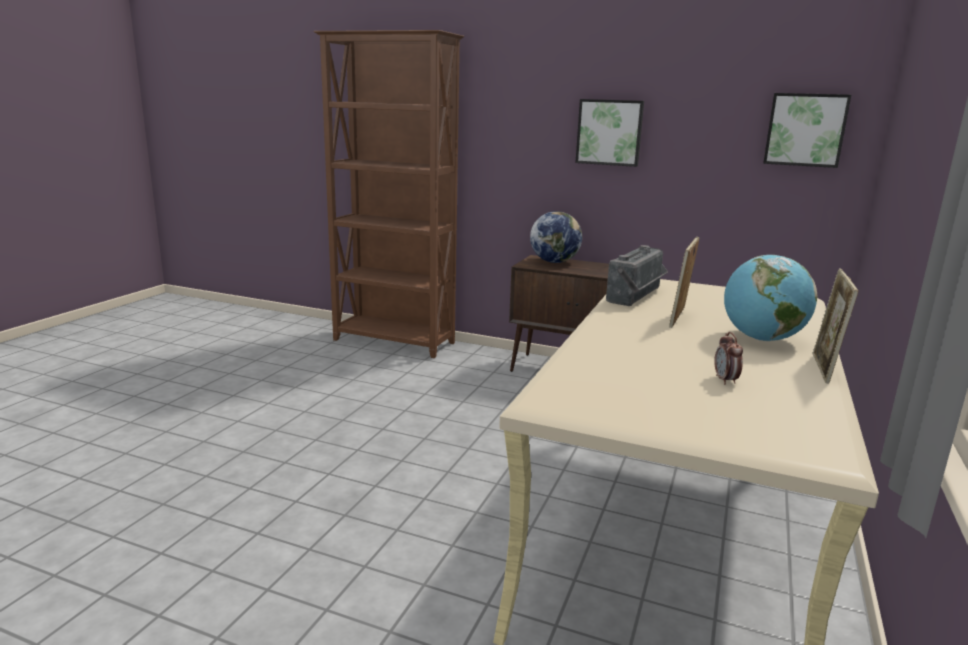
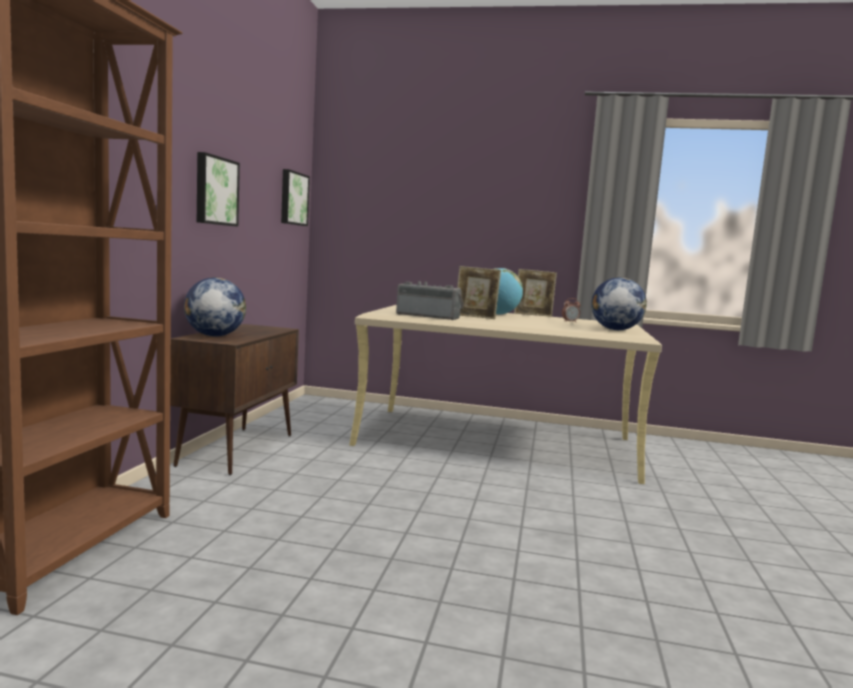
camera: 100 degrees left, 10 degrees down
(630, 397) = (615, 330): none -> globe

